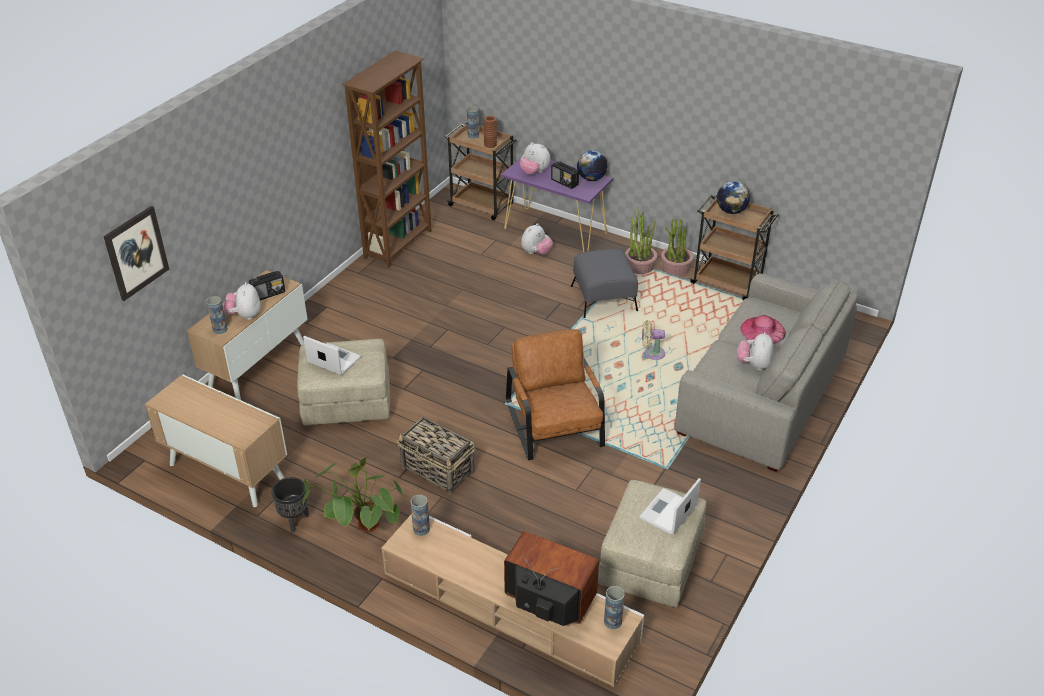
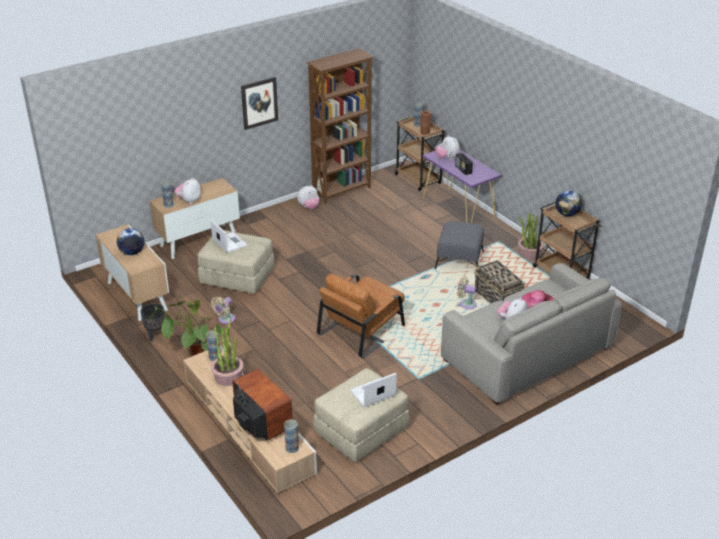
camera: 25 degrees right, 5 degrees down
(136, 253) = (117, 136): picture -> picture (259, 103)
(269, 294) = (212, 192): radio -> none
(373, 467) = (225, 320): none -> beige fan
(438, 470) = (264, 333): basket -> basket (497, 298)
(536, 252) = (433, 219): plush toy -> plush toy (309, 207)
(555, 425) = (362, 329): brown armchair -> brown armchair turned 150 degrees counterclockwise
(591, 178) = (485, 171): globe -> globe (132, 252)
(639, 266) = (503, 246): potted plant -> potted plant (228, 376)

